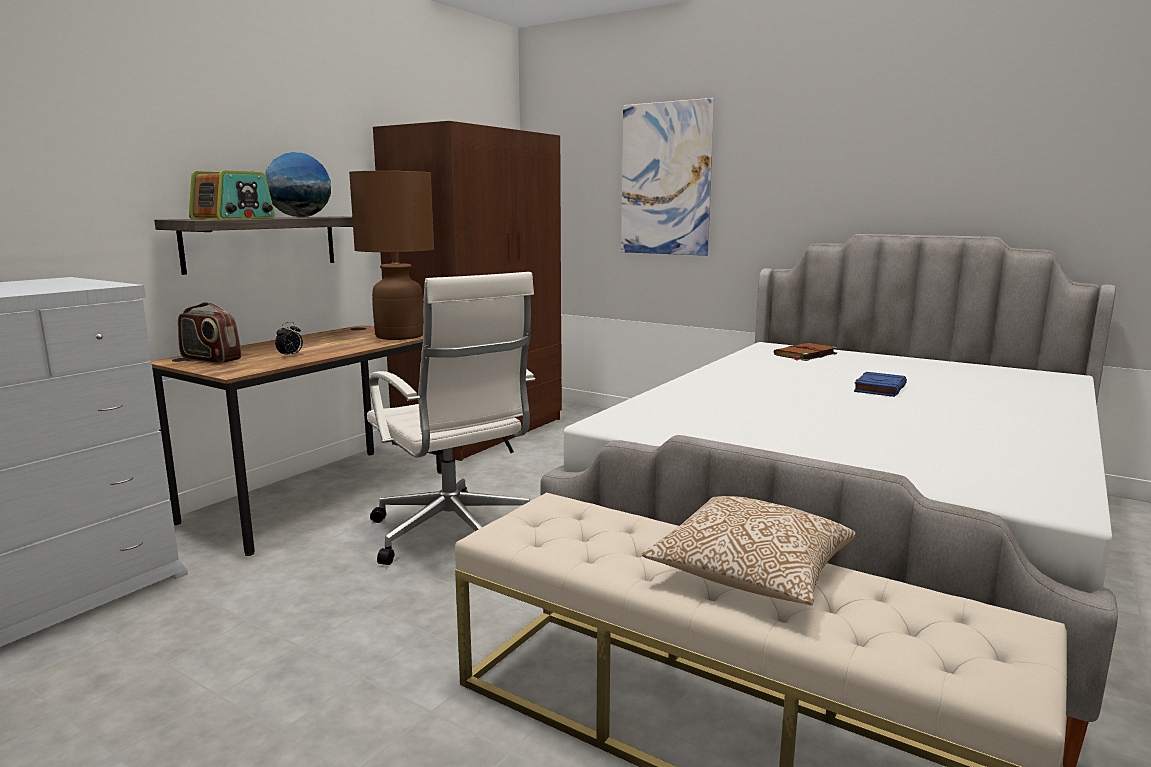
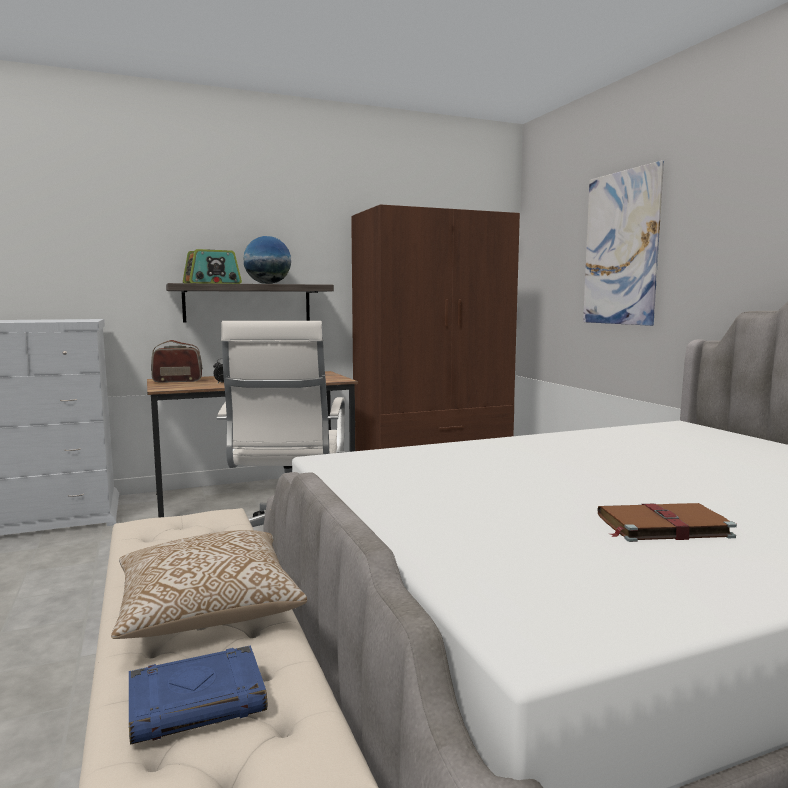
camera: 35 degrees right, 5 degrees down
(210, 359) = (177, 381): radio -> radio turned 105 degrees clockwise
(400, 336) = (326, 379): brown table lamp -> none
(804, 354) = (697, 437): brown book -> brown book (661, 526)
(879, 388) = (691, 479): blue book -> blue book (198, 701)

